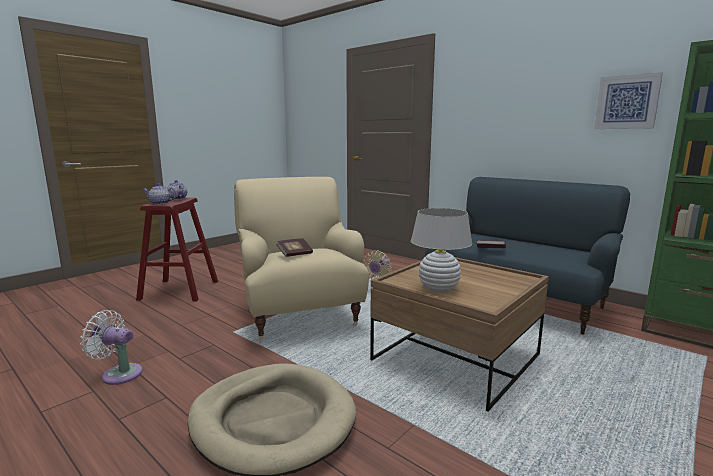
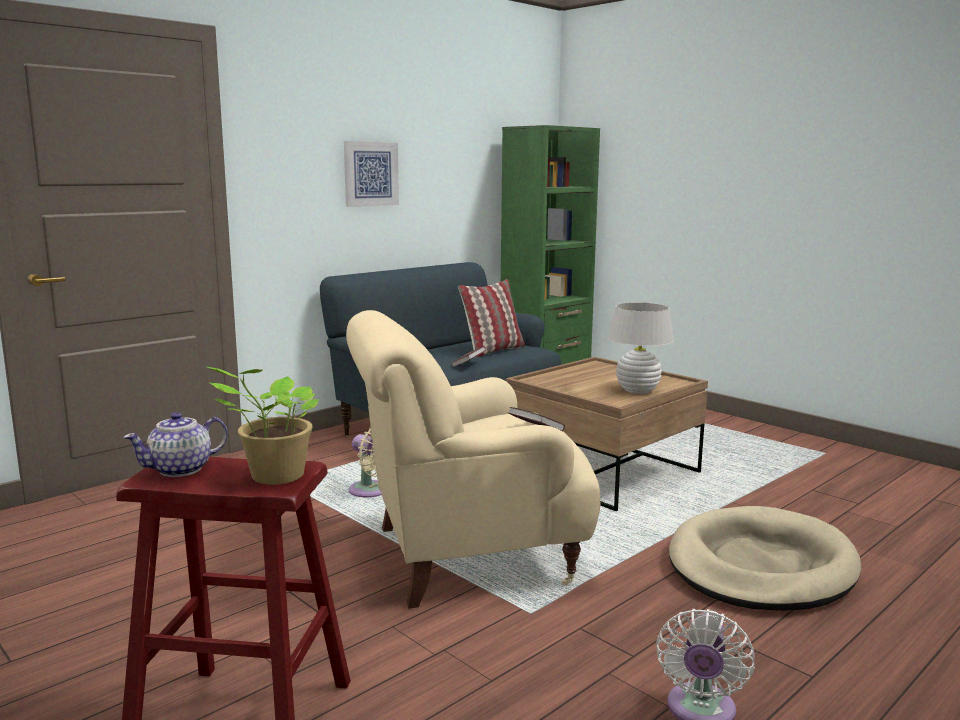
camera: 85 degrees left, 0 degrees up
(160, 203) = (273, 477): teapot -> potted plant
(547, 254) = (493, 350): none -> pillow
(627, 102) = (458, 170): picture -> picture (370, 174)

